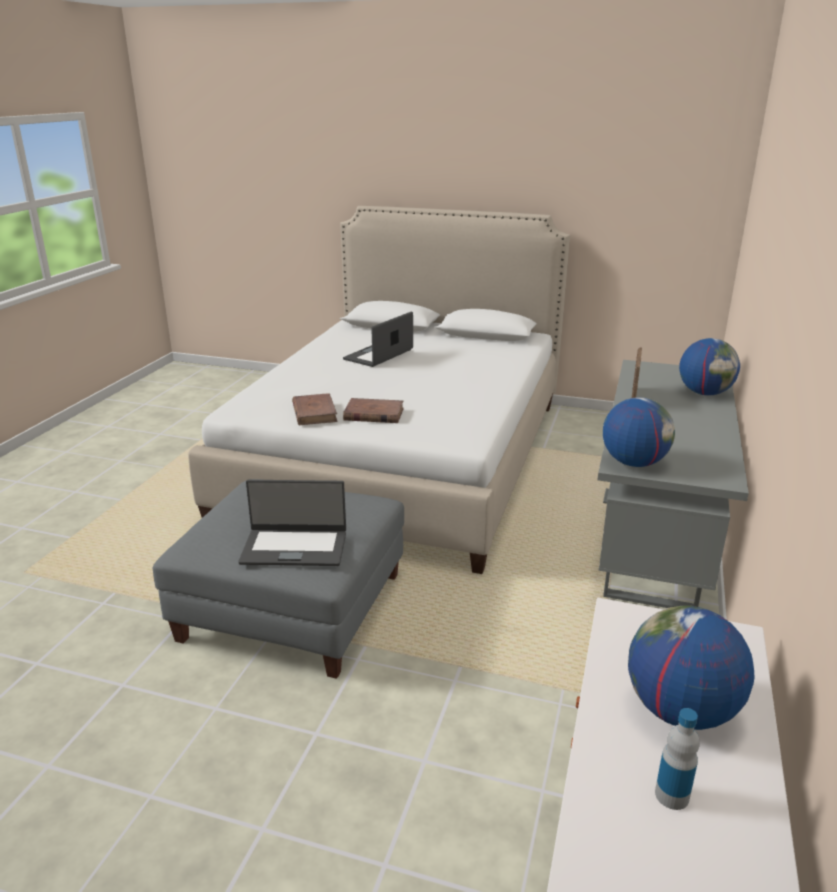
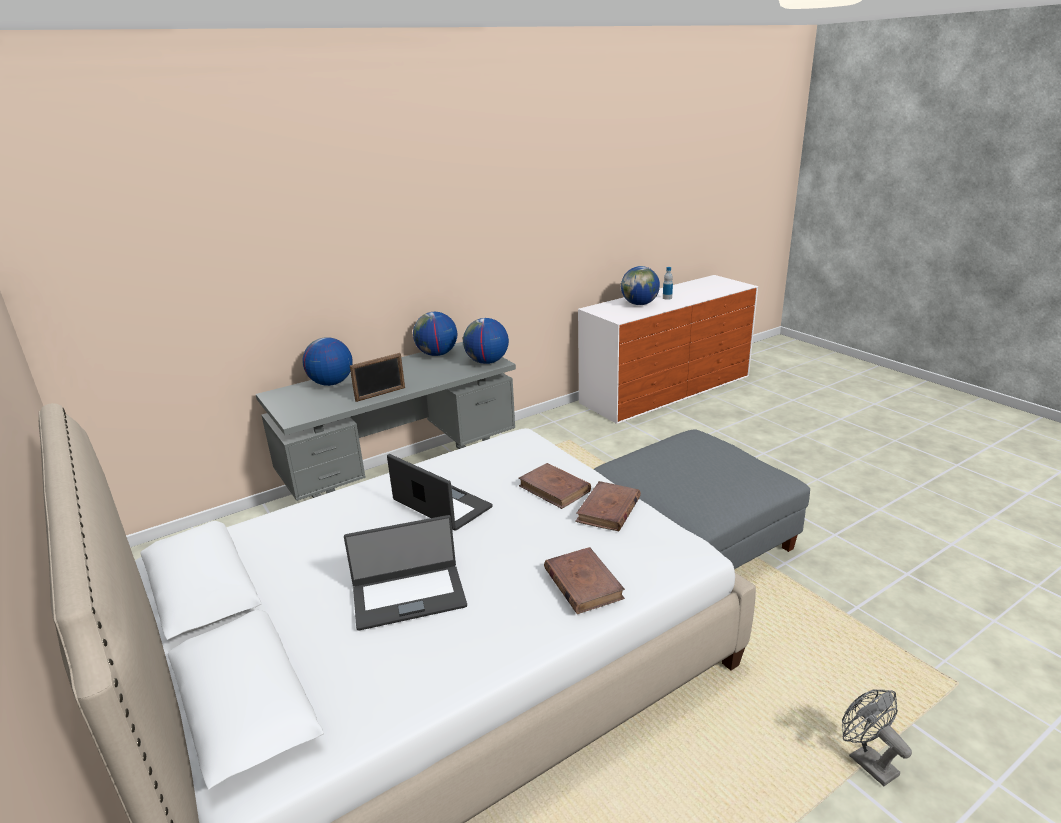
camera: 140 degrees left, 0 degrees up
(108, 510) = (866, 761): none -> grey fan
(290, 378) = (583, 583): none -> brown book
(294, 547) = (704, 449): laptop -> laptop (441, 505)
(714, 454) = (437, 354): none -> globe

